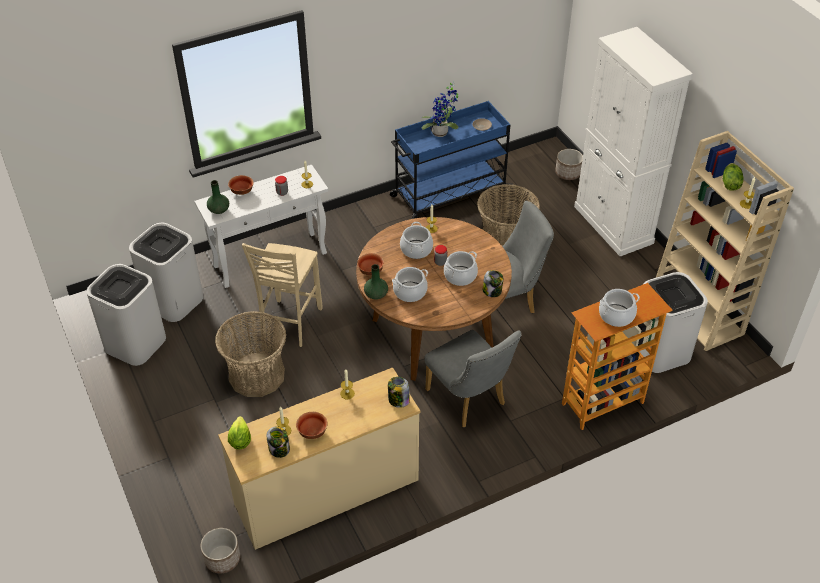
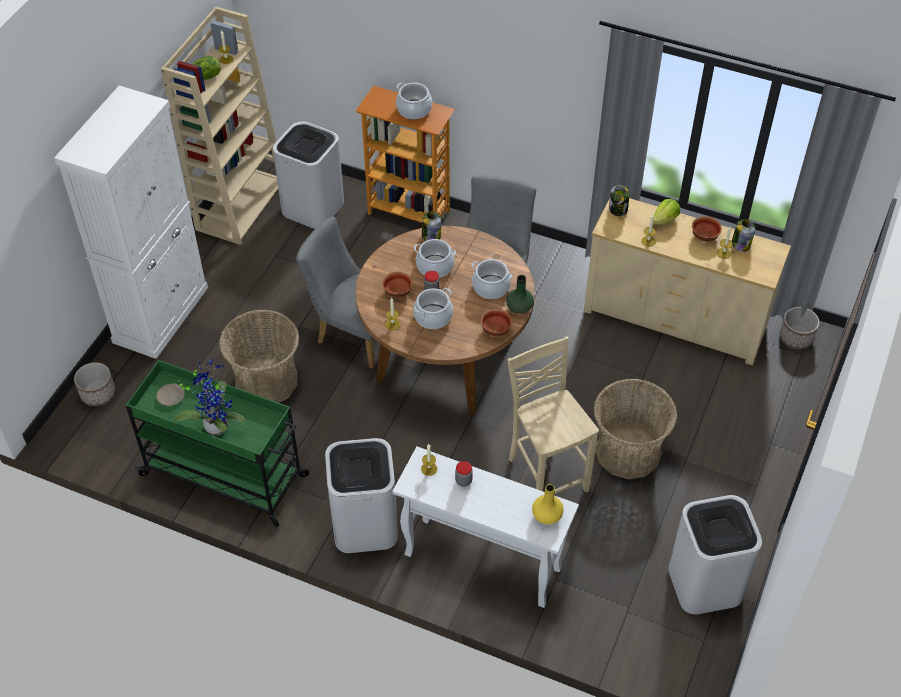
camera: 130 degrees left, 5 degrees up
(173, 300) = (623, 600): white trash can -> white trash can (364, 525)
(219, 209) = (547, 516): green vase -> yellow vase
(240, 440) = (763, 271): lettuce -> lettuce (665, 220)
(242, 191) = (499, 519): bowl -> bowl (397, 292)
(289, 324) = (546, 474): beige chair -> beige chair turned 90 degrees counterclockwise
(449, 194) = (226, 476): blue cart -> green cart

